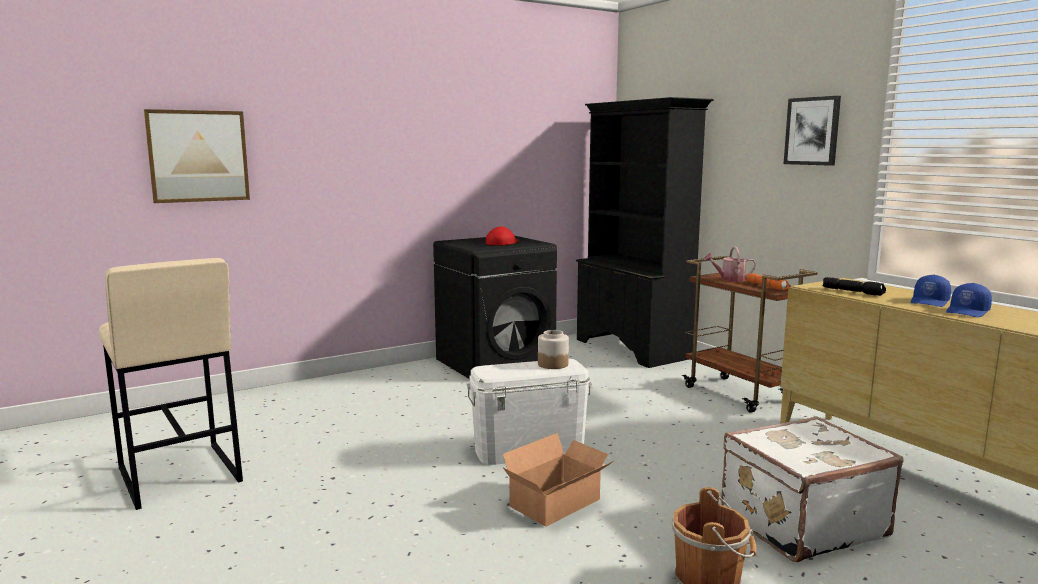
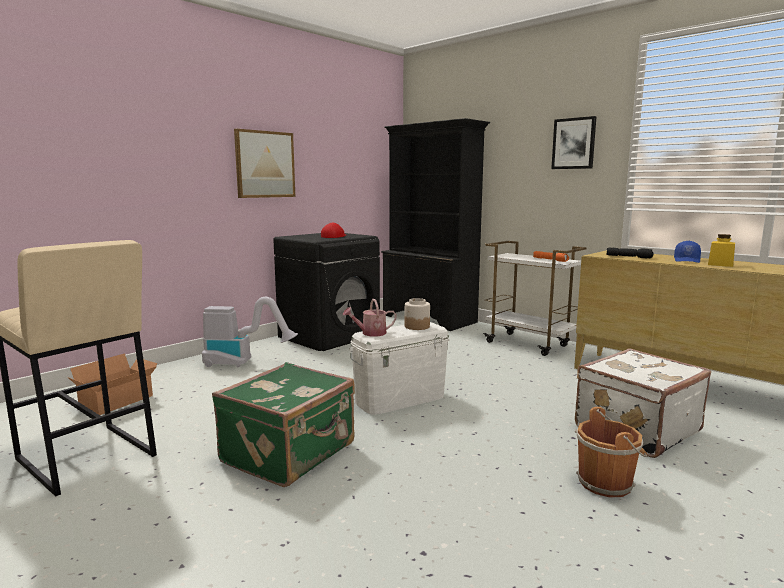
camera: 15 degrees left, 0 degrees up
(198, 156) = (62, 156): picture -> picture (265, 164)
(372, 497) = (290, 453): none -> green suitcase
(381, 388) = (244, 363): none -> vacuum cleaner
(559, 503) = (452, 438): cardboard box -> cardboard box (119, 401)
(729, 279) = (518, 257): watering can -> watering can (370, 333)
(740, 396) = (529, 345): brown cart -> white cart
(968, 312) = (720, 264): blue cap -> yellow jar

